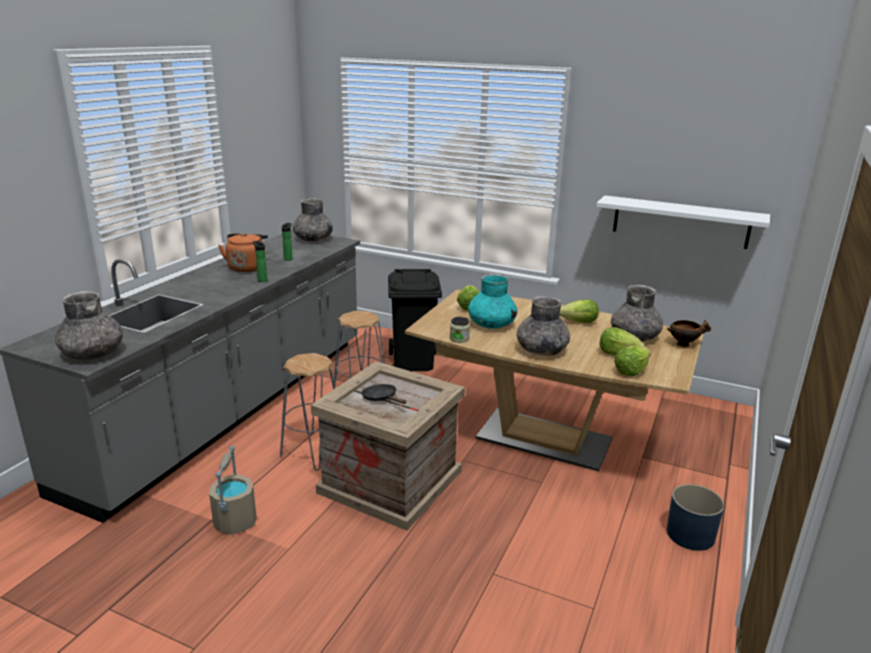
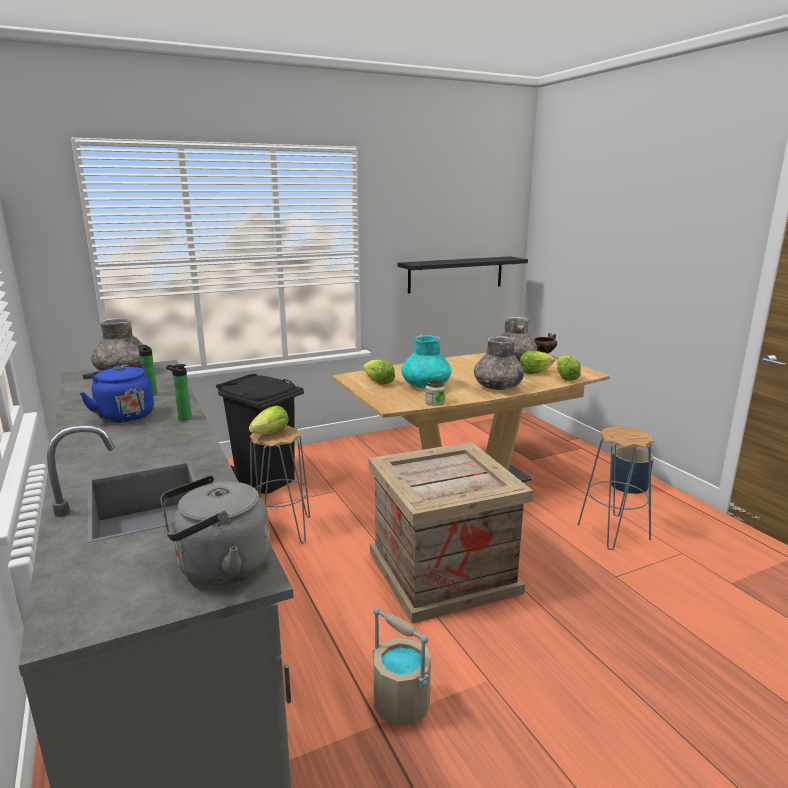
camera: 50 degrees left, 5 degrees down
(93, 354) = (218, 568): grey vase -> grey kettle
(247, 267) = (123, 415): orange kettle -> blue kettle
(313, 451) = (335, 596): grey stool -> grey stool (612, 532)
(381, 399) = (441, 480): black frying pan -> none
(579, 322) = (466, 365): lettuce -> lettuce (271, 433)
(680, 222) = (456, 274): white shelf -> black shelf

